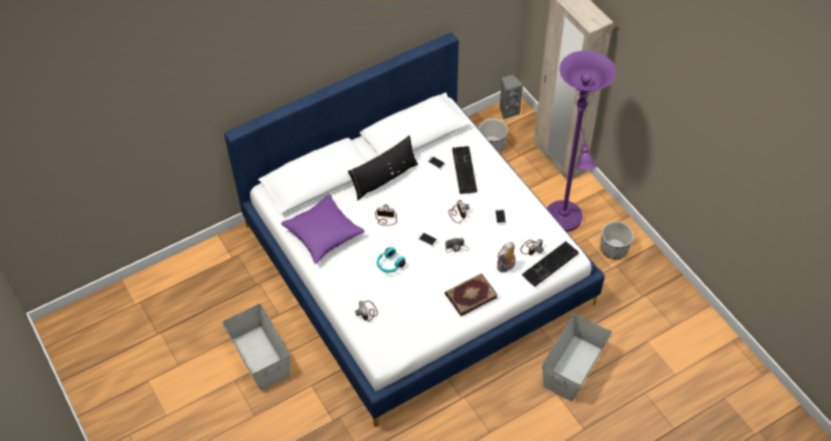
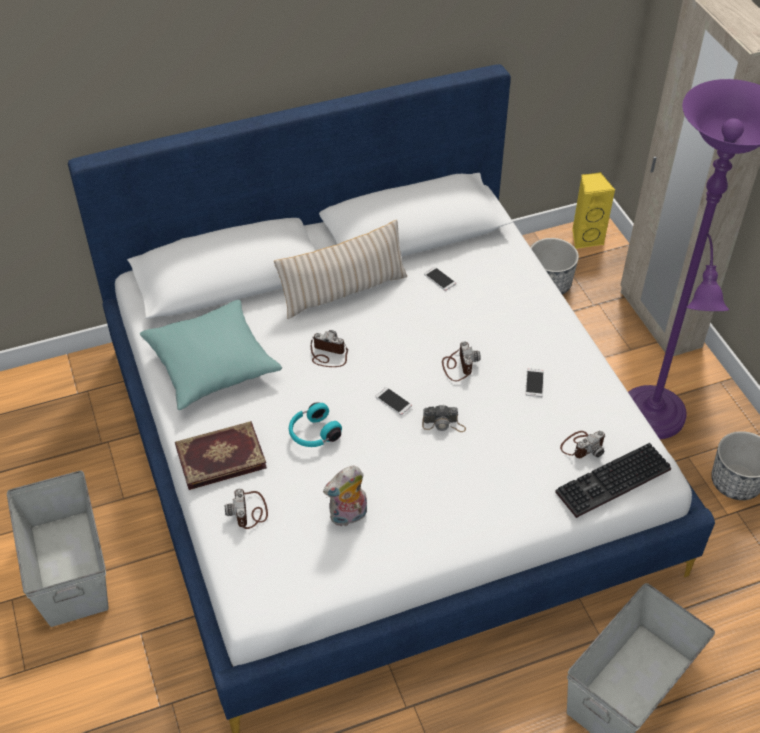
camera: 10 degrees right, 5 degrees down
(323, 234) = (212, 365): purple pillow -> turquoise pillow
(384, 178) = (343, 291): black pillow -> beige pillow
(463, 170) = (483, 296): keyboard -> none
(470, 295) = (450, 513): book -> book (220, 456)
(506, 267) = (528, 473): plush toy -> plush toy (348, 517)
(508, 111) = (586, 238): grey speaker -> yellow speaker

